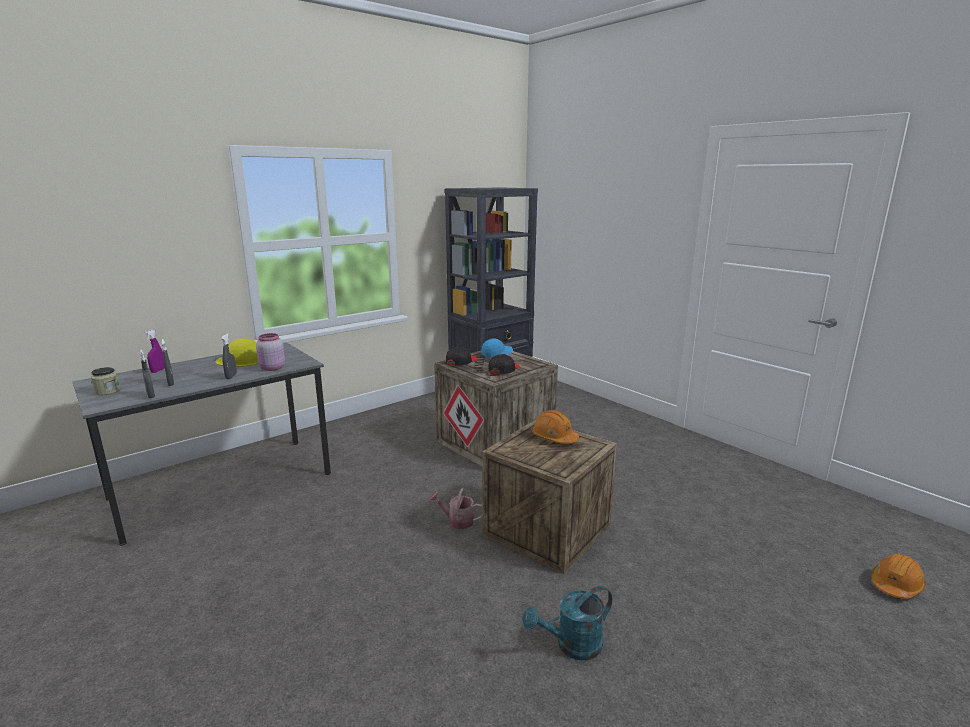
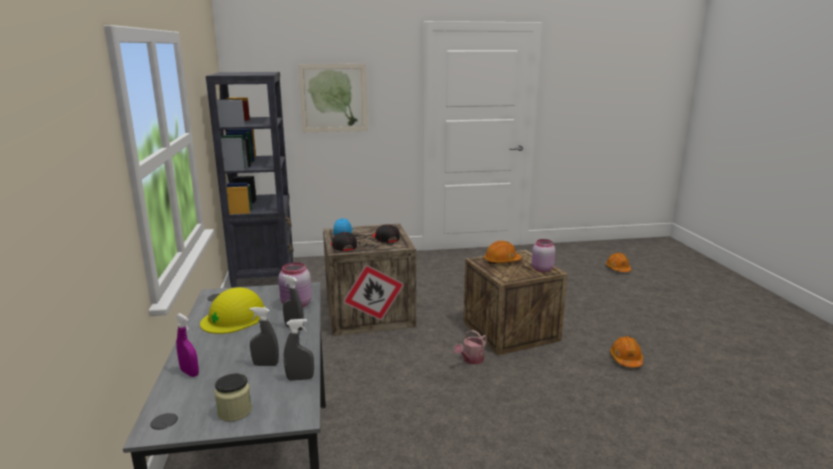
camera: 60 degrees left, 0 degrees up
(559, 464) = (541, 269): none -> pink jar
(572, 646) = (626, 359): turquoise watering can -> orange hard hat
(605, 220) = (333, 98): none -> picture

